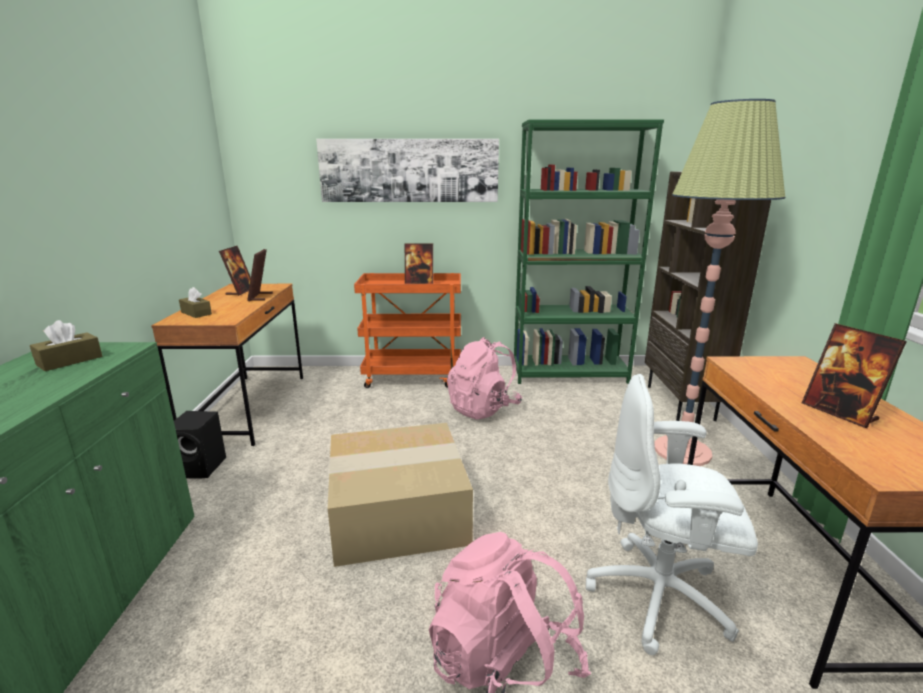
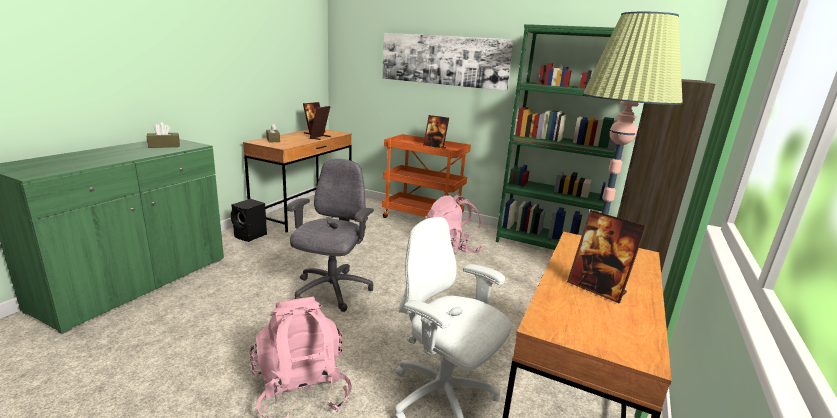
camera: 25 degrees right, 0 degrees up
(400, 510) = (331, 291): cardboard box -> grey office chair
(839, 412) = (597, 288): picture frame -> picture frame turned 45 degrees counterclockwise

